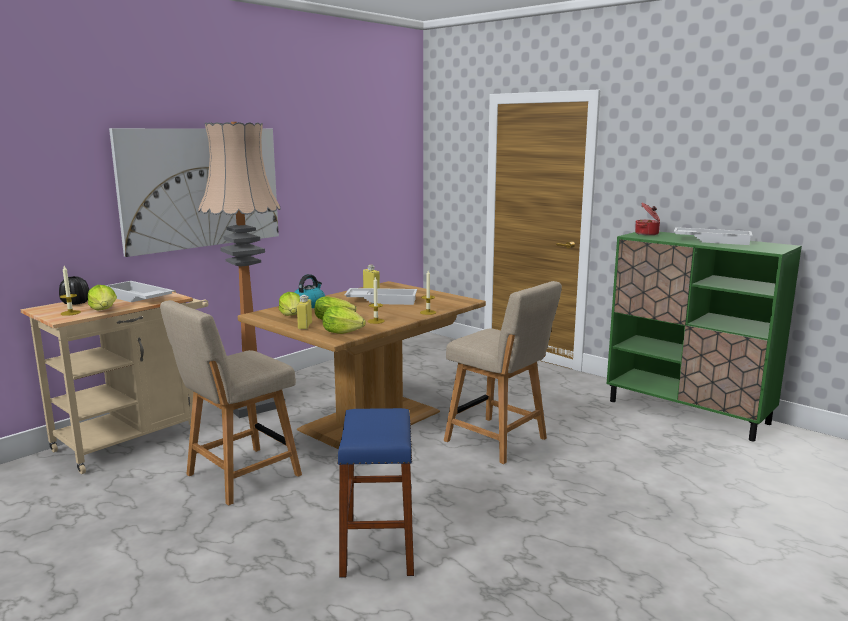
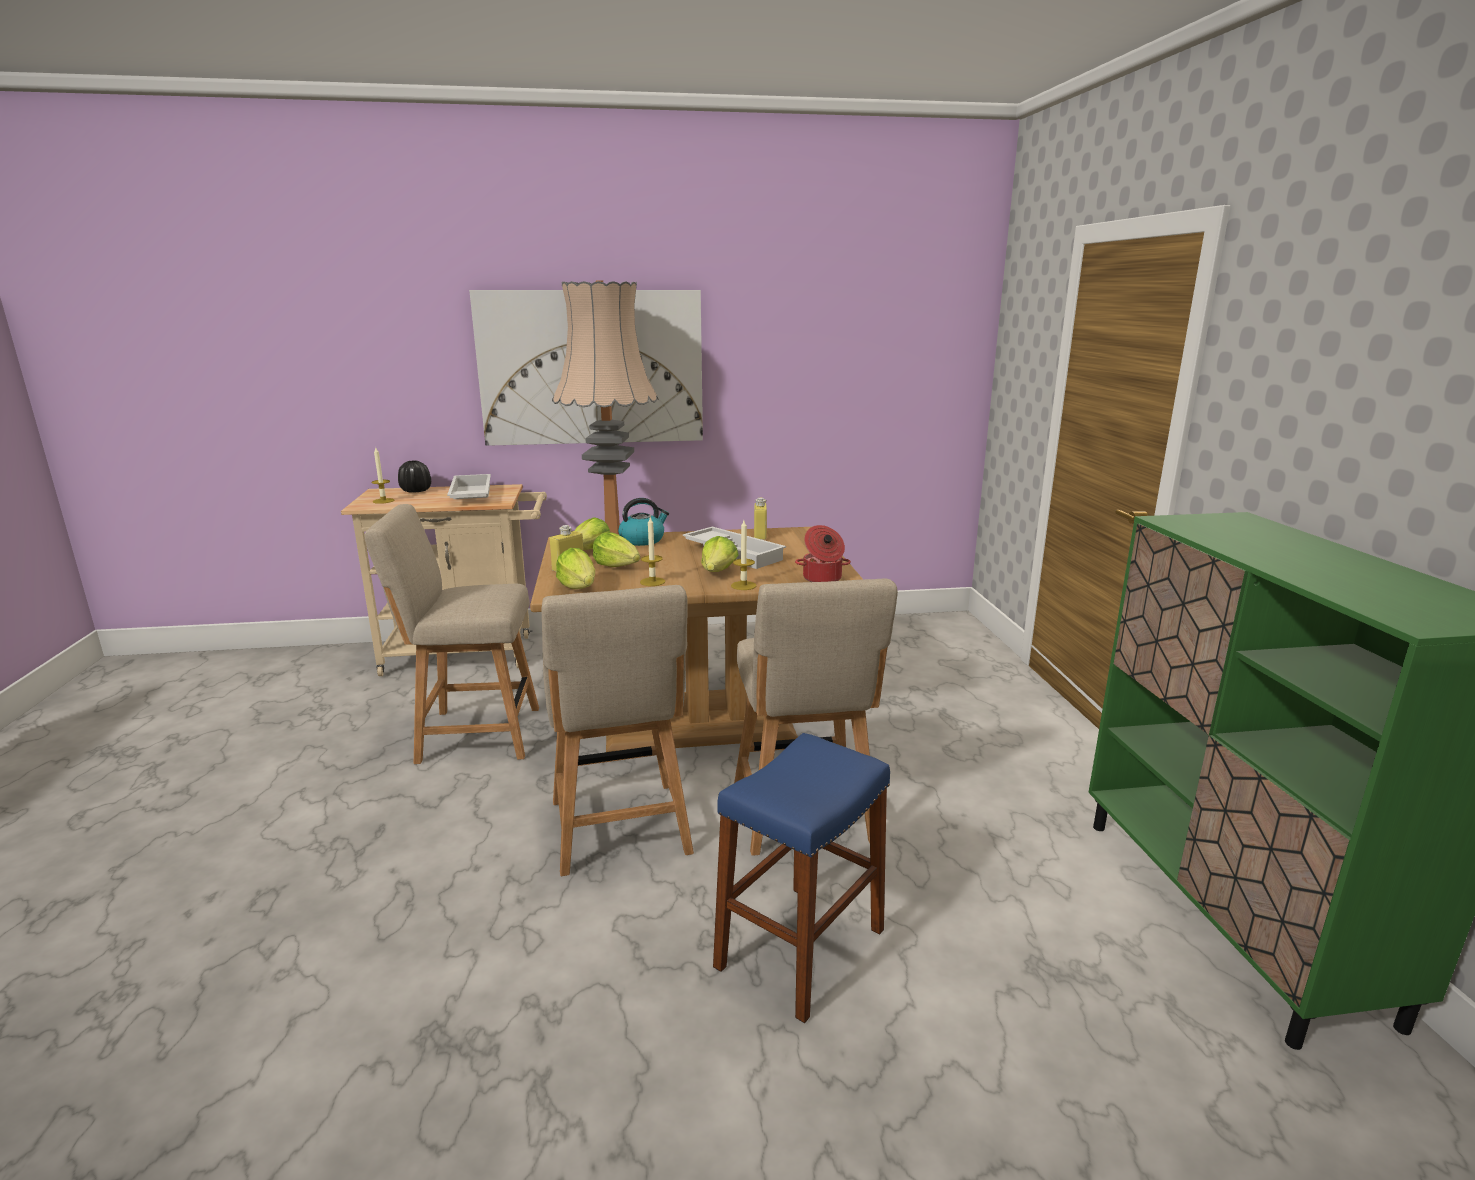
camera: 40 degrees right, 5 degrees up
(104, 310) = (411, 504): lettuce -> lettuce (718, 572)
(378, 546) = (440, 891): blue stool -> blue stool (800, 948)
(425, 482) = (621, 832): none -> beige chair
(647, 234) = (1220, 522): cooking pot -> cooking pot (822, 578)
(712, 240) = (1330, 564): white tray -> none

